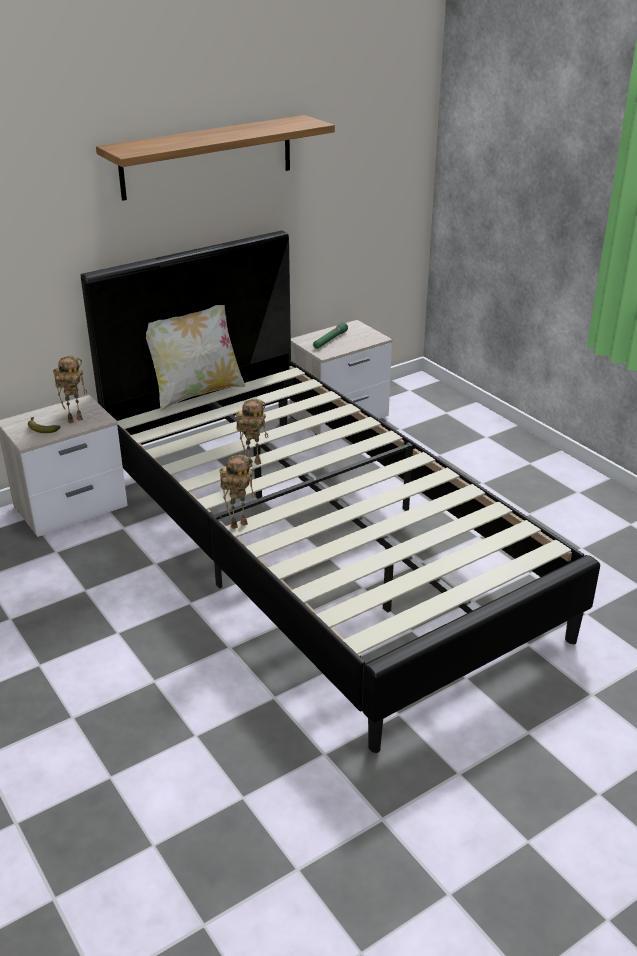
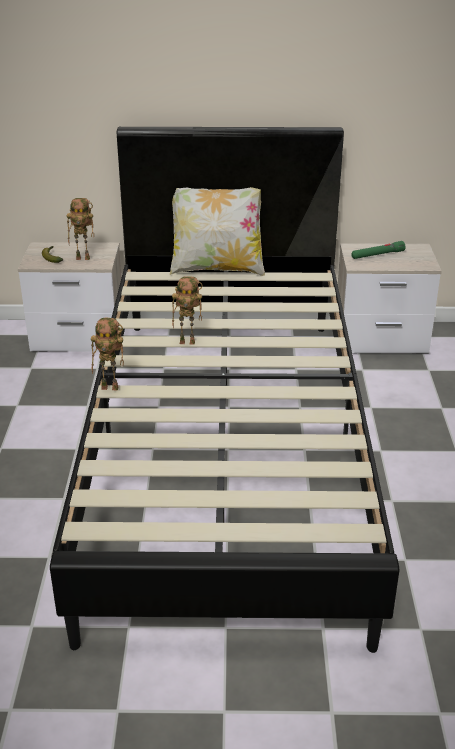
camera: 35 degrees right, 0 degrees up
(207, 157) = (266, 36): shelf -> none

